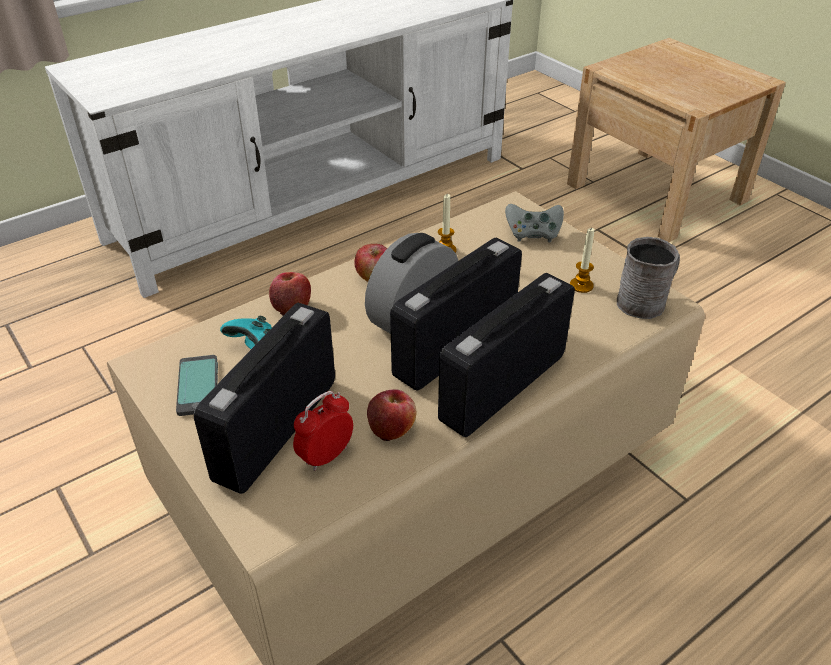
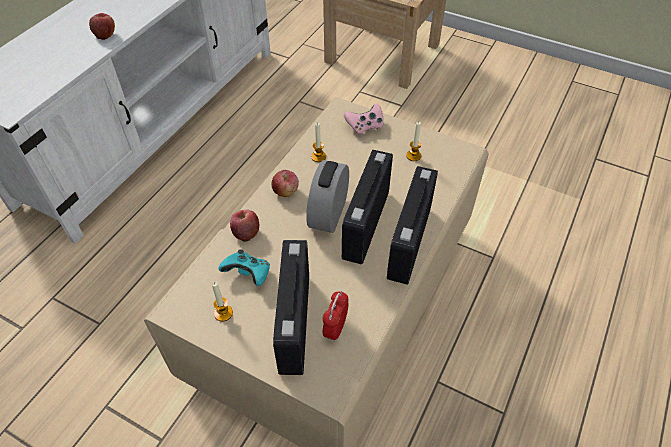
camera: 25 degrees left, 10 degrees up
(198, 386) = (223, 313): phone -> candle
(392, 428) = (362, 295): apple -> apple (105, 34)
(533, 234) = (365, 127): grey game controller -> pink game controller
(646, 301) = (455, 155): grey mug -> none

